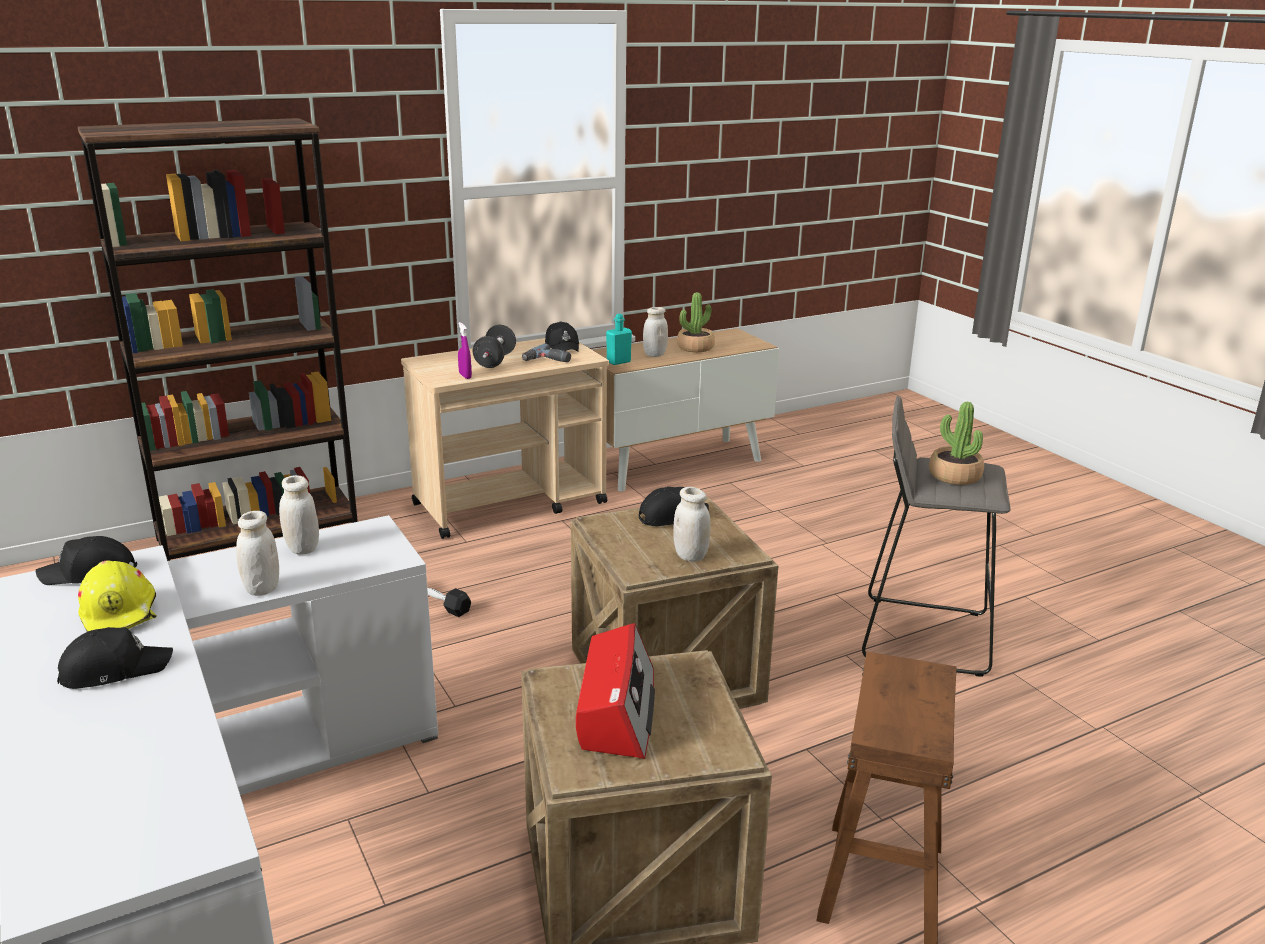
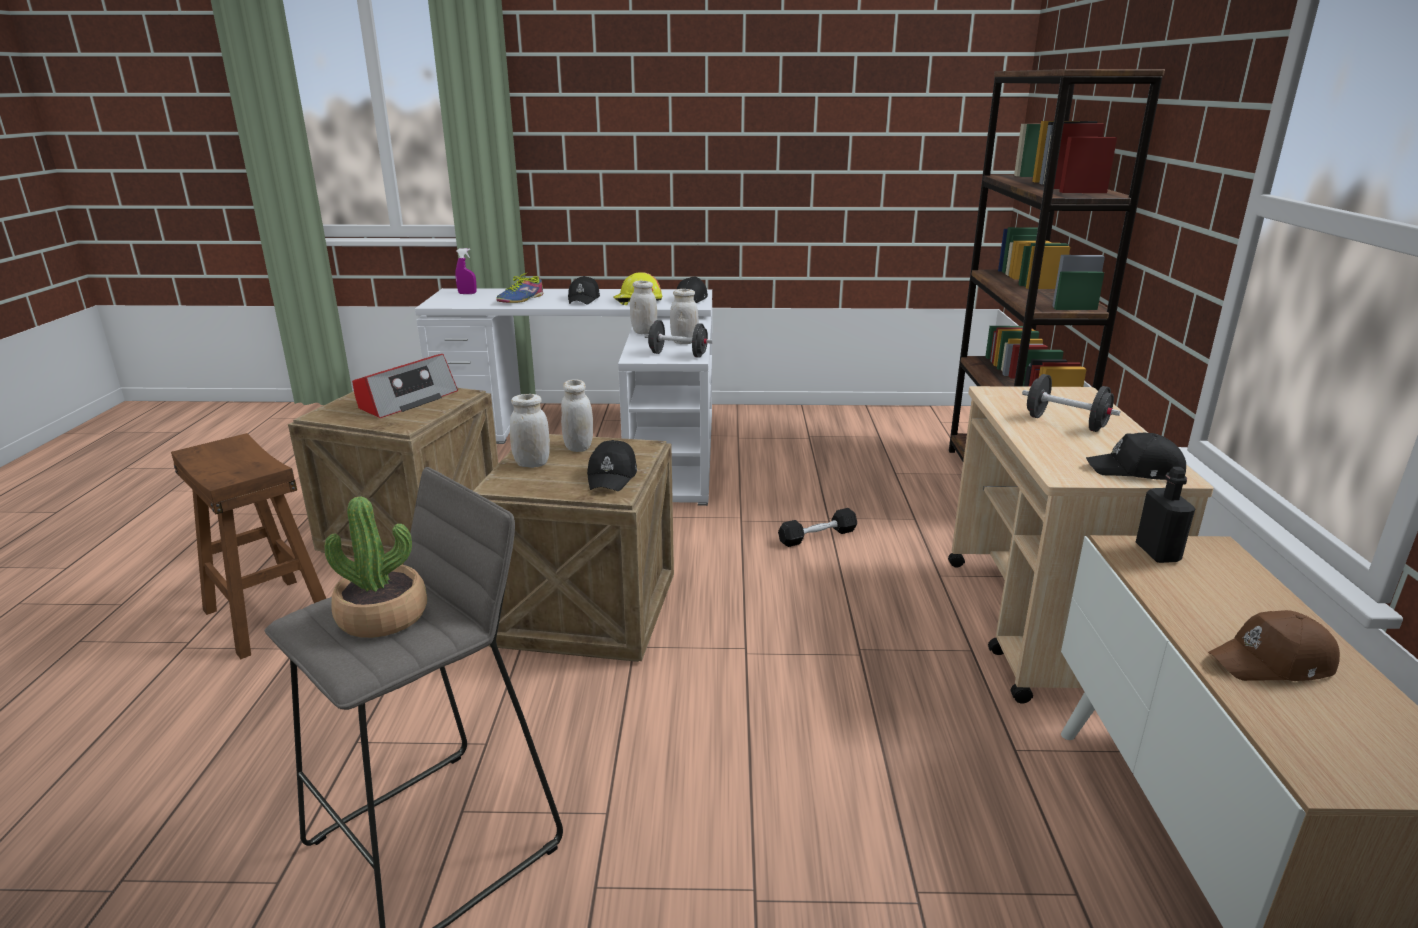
camera: 120 degrees right, 0 degrees up
(131, 741) = (521, 299): none -> shoe
(365, 537) = (678, 354): none -> black dumbbell
(465, 376) = (1004, 402): purple spray bottle -> purple spray bottle (467, 293)
(547, 361) = (1057, 449): power drill -> none
(616, 710) = (406, 400): radio -> radio turned 90 degrees counterclockwise
(618, 362) = (1157, 553): turquoise bottle -> black bottle
(654, 354) = (1209, 599): white jar -> white jar (578, 447)
(695, 347) = (1273, 663): potted plant -> brown cap

